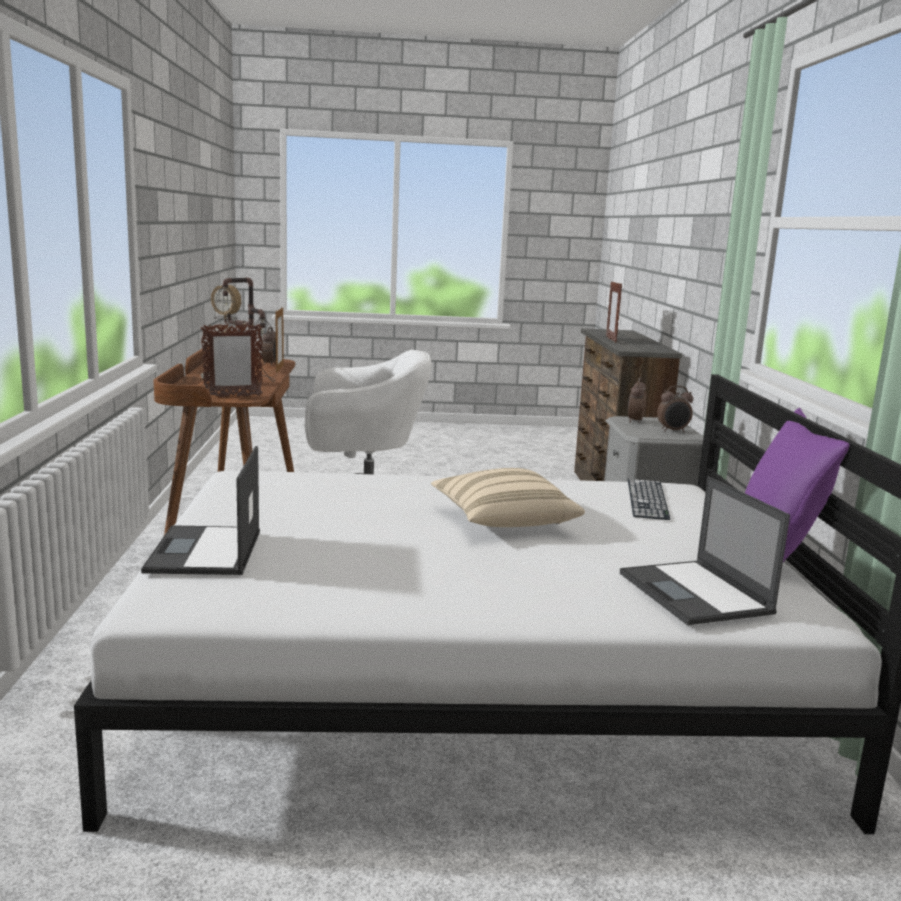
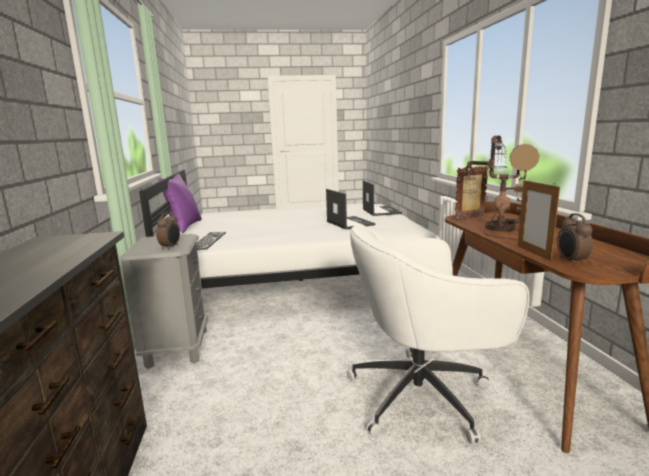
camera: 175 degrees right, 0 degrees up
(503, 521) = (285, 226): beige pillow -> none
(611, 339) = (56, 264): picture frame -> none
(673, 431) = (155, 241): alarm clock -> none
(696, 593) = (231, 214): laptop -> laptop (349, 223)

